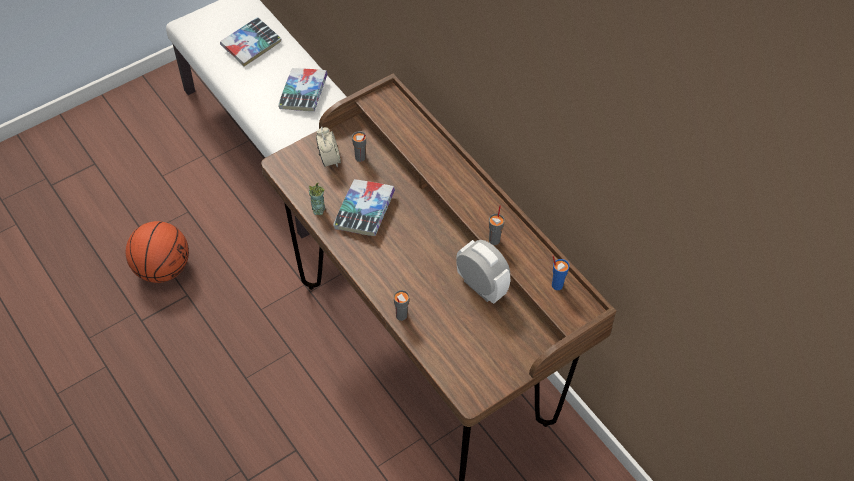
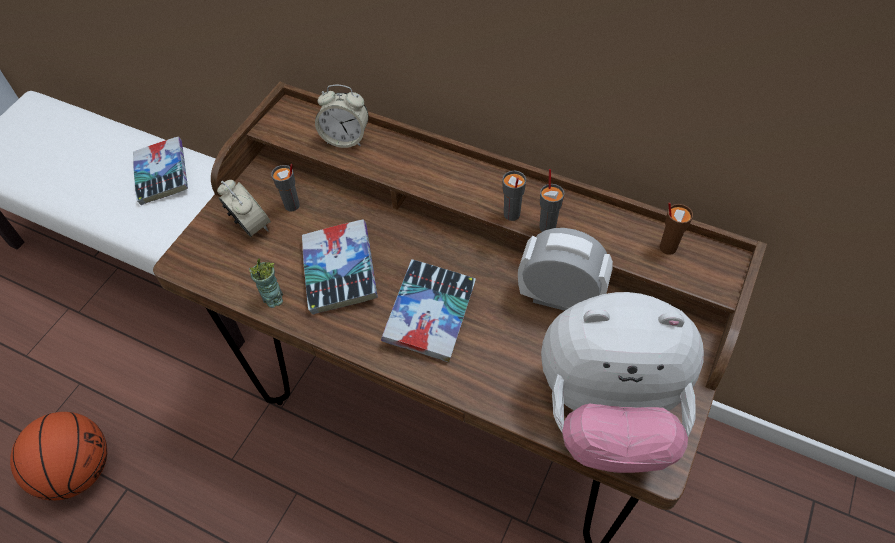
camera: 25 degrees left, 0 degrees up
(251, 45) = (67, 148): book -> book (430, 315)
(401, 316) = (481, 393): grey cup -> grey cup (511, 215)
(411, 130) = (345, 138): none -> alarm clock
(463, 360) = (608, 413): none -> plush toy
(557, 285) = (667, 247): blue cup -> brown cup

